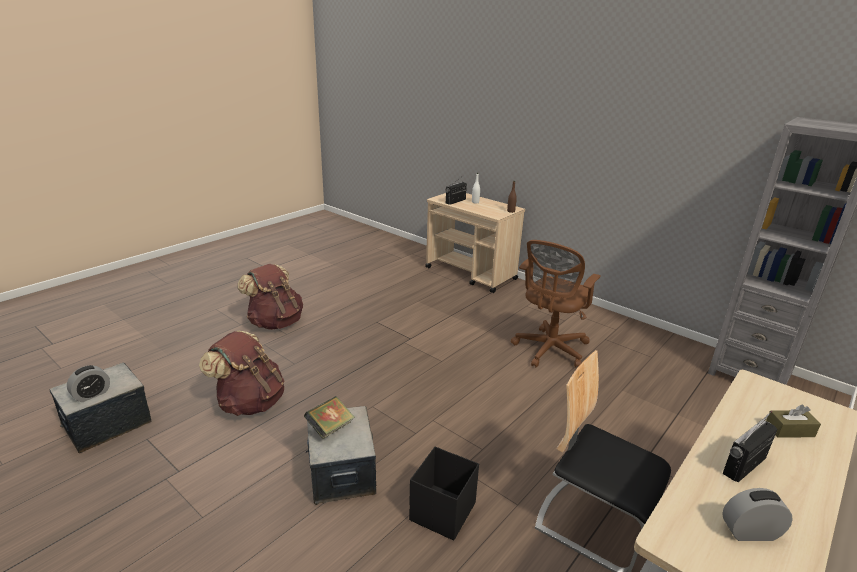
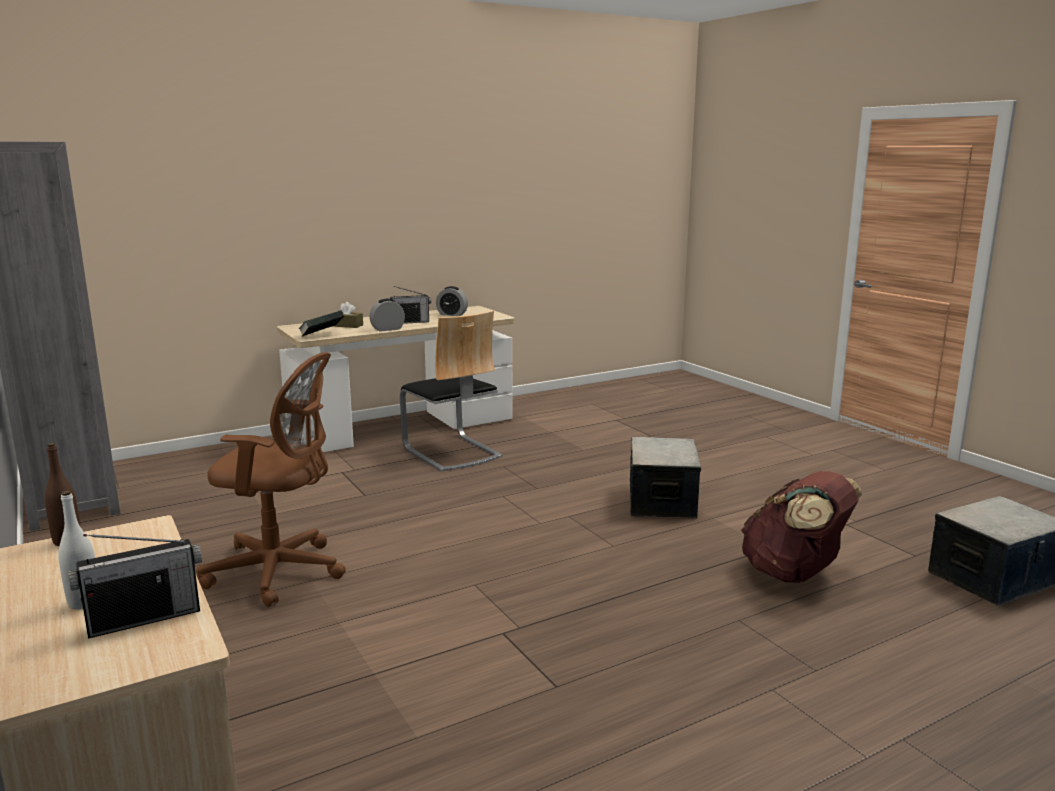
camera: 160 degrees left, 10 degrees down
(92, 394) = (996, 509): alarm clock -> alarm clock (387, 329)
(275, 322) = (811, 729): brown backpack -> none
(330, 428) = (674, 454): book -> book (322, 336)
(442, 512) = (573, 471): black storage box -> none
(549, 350) = (280, 572): brown office chair -> brown office chair turned 45 degrees clockwise

